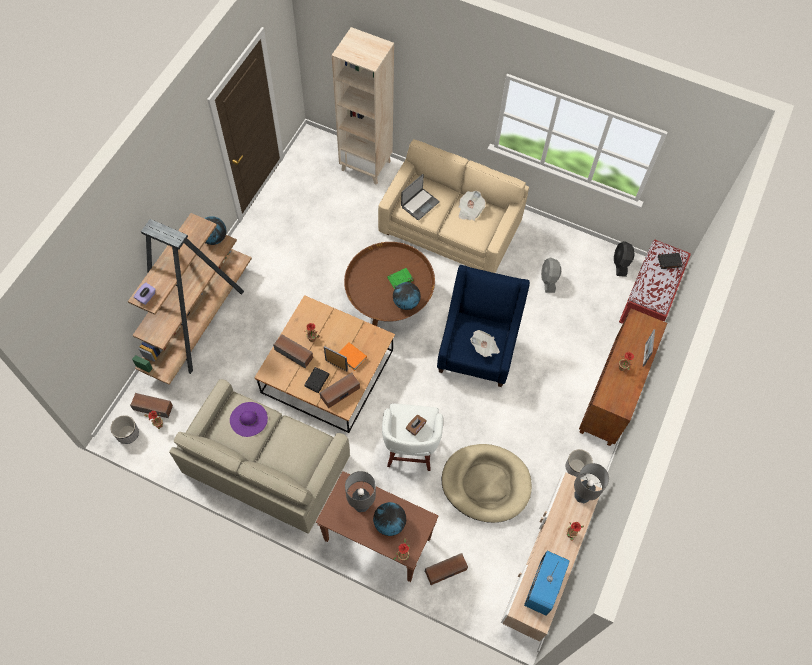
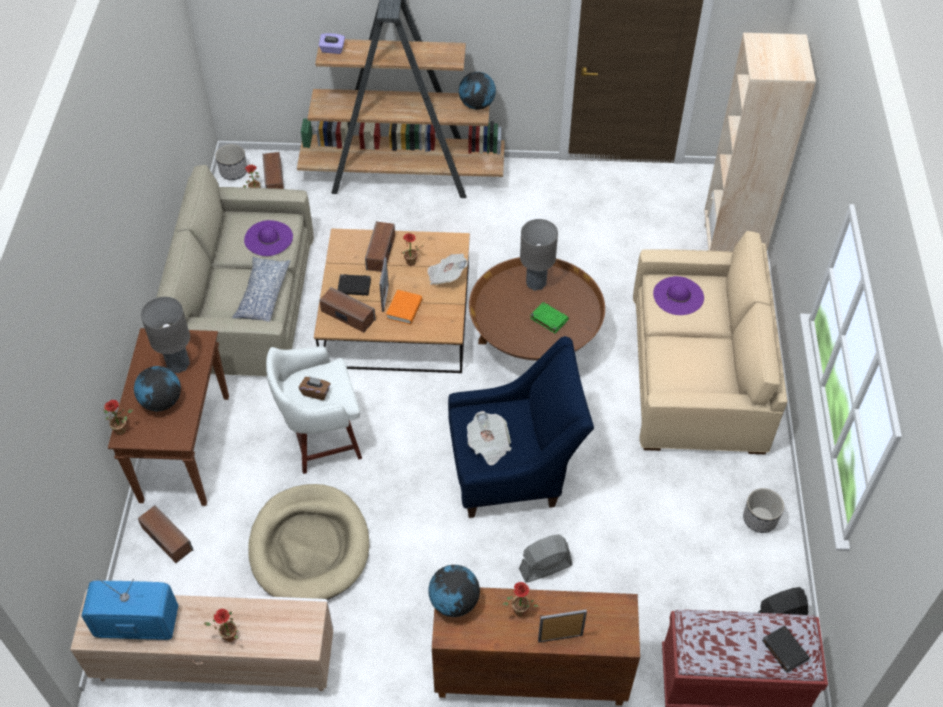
camera: 70 degrees right, 10 degrees down
(301, 439) = (262, 295): none -> pillow
(406, 303) = (515, 337): globe -> globe (454, 602)
(419, 204) = (678, 296): laptop -> purple hat
(469, 210) = (707, 355): newspaper -> newspaper (446, 276)
(548, 280) = (684, 524): grey fan -> grey fan (545, 567)
(576, 467) = (382, 658): planter -> planter (759, 519)
(581, 495) = (296, 634): grey table lamp -> grey table lamp (536, 283)

